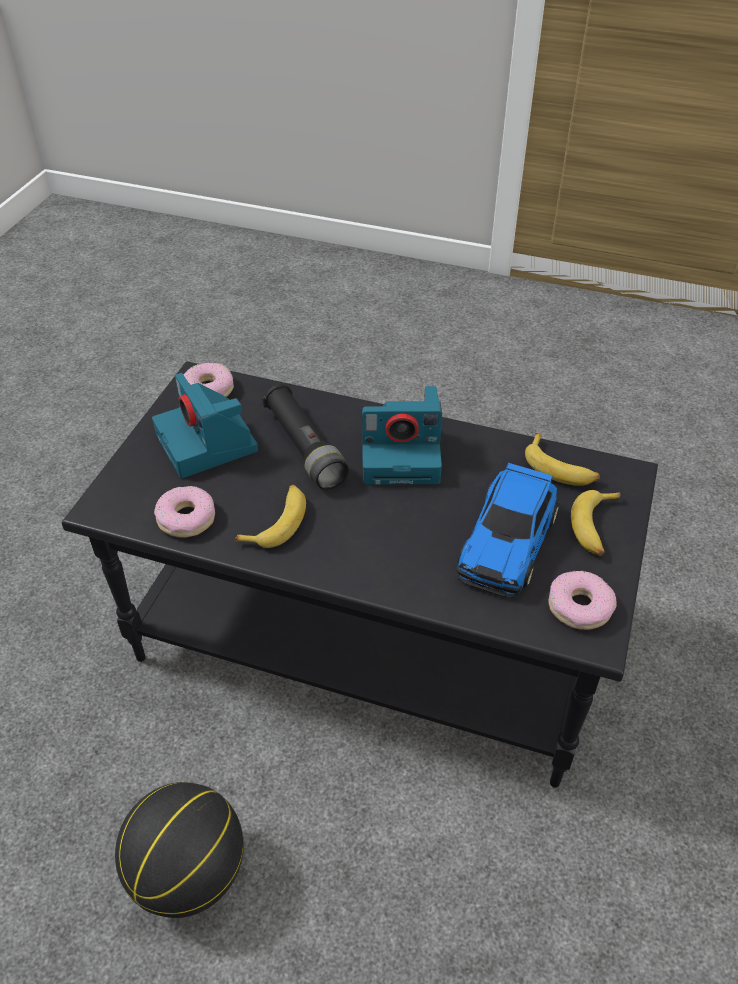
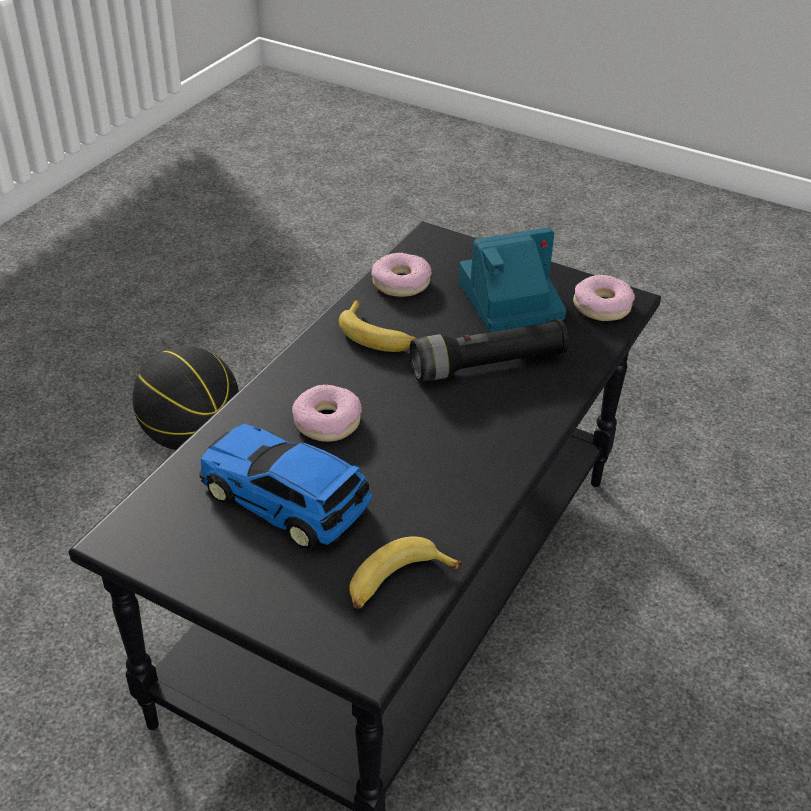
camera: 100 degrees right, 5 degrees down
(402, 454) = (459, 439): camera -> none
(579, 606) = (168, 537): donut -> donut (327, 422)
(595, 528) = (278, 588): banana -> none

